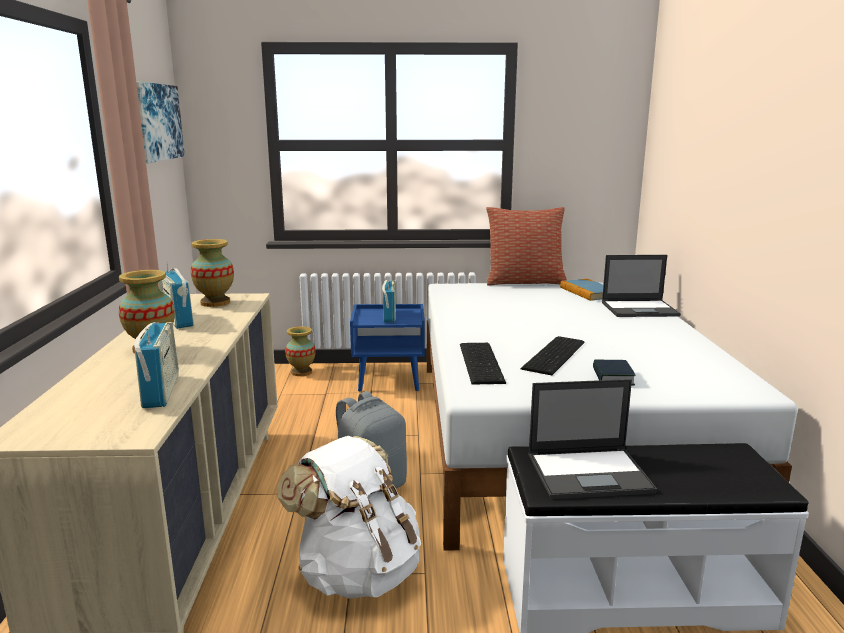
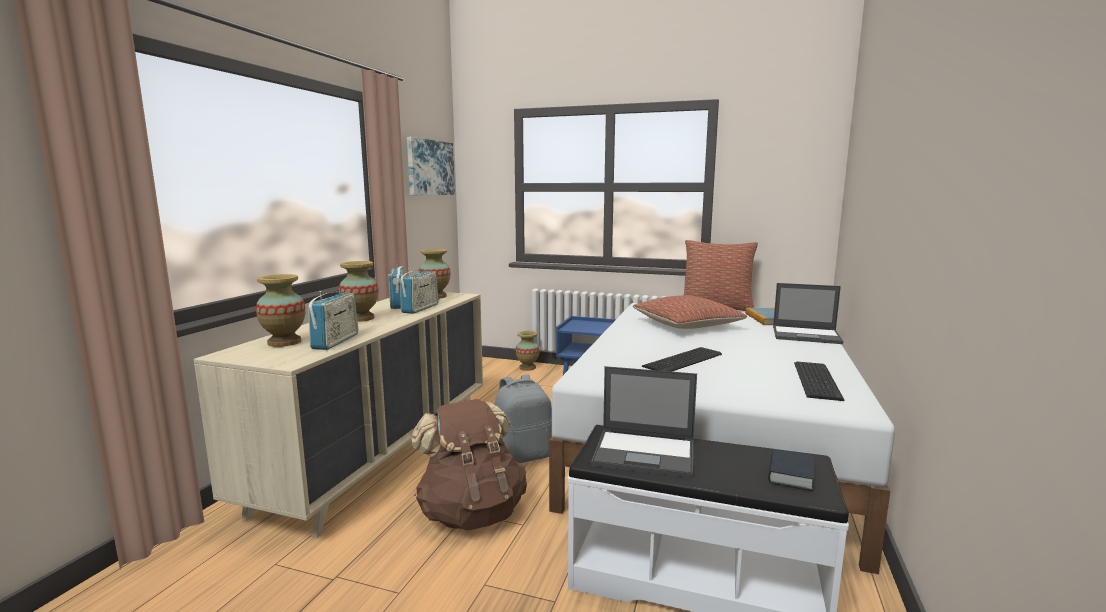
camera: 20 degrees right, 5 degrees down
(84, 403) = (284, 342): none -> vase
(357, 572) = (472, 513): white backpack -> brown backpack
(389, 316) = (592, 326): radio -> radio (420, 308)
(482, 362) = (614, 358): keyboard -> keyboard (818, 380)
(517, 309) = (687, 325): none -> pillow
(612, 377) = (719, 381): book -> book (790, 475)

